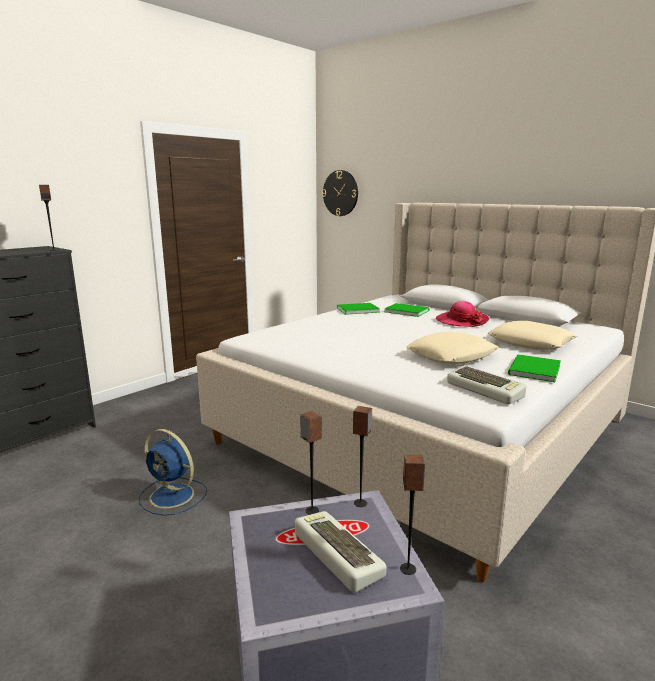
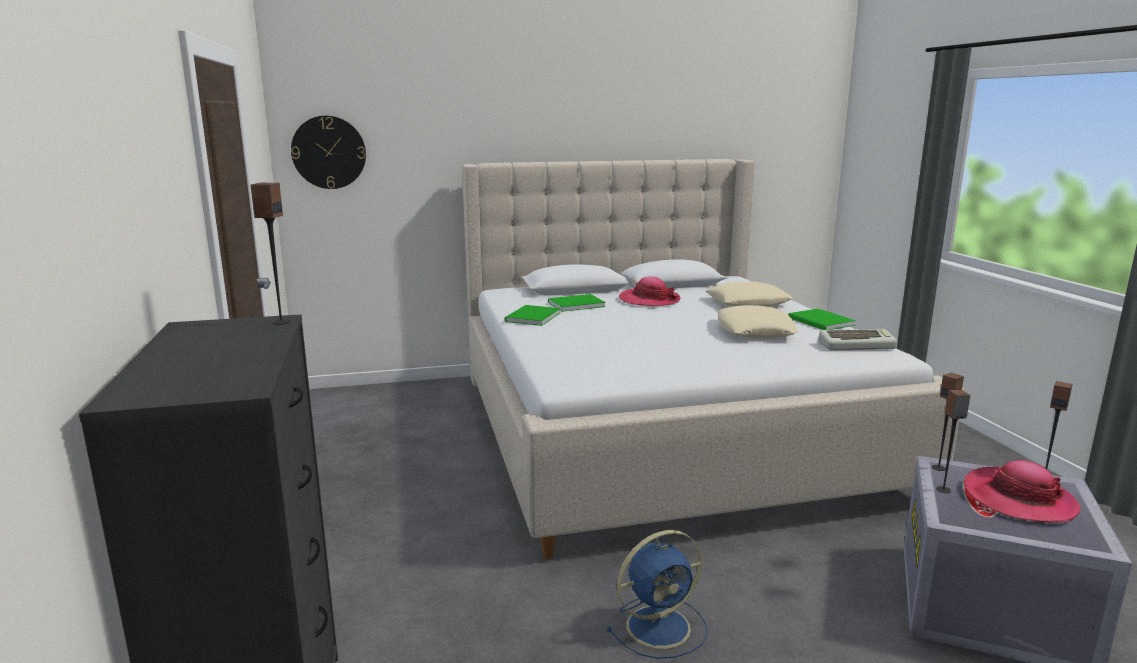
camera: 55 degrees left, 0 degrees up
(335, 555) = (1019, 499): keyboard -> hat

